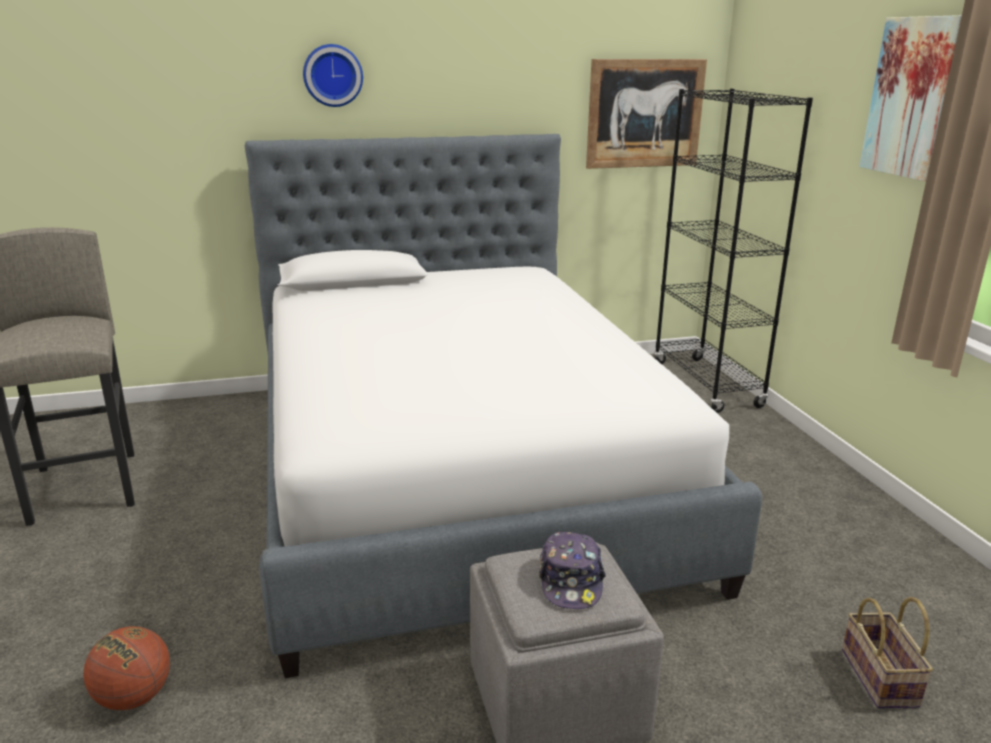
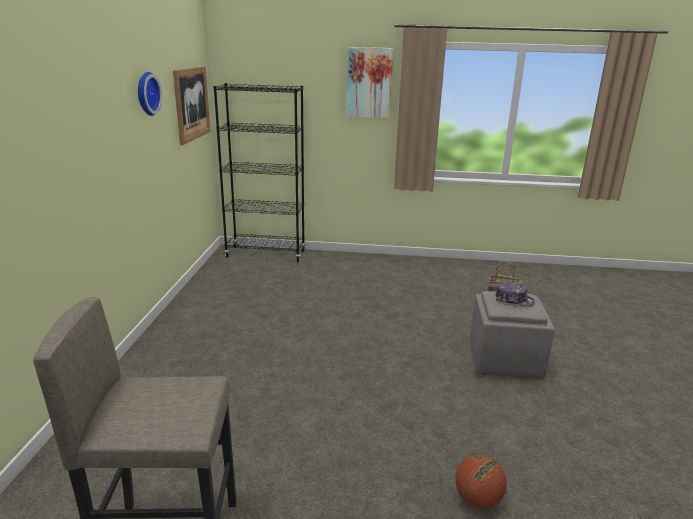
camera: 70 degrees left, 0 degrees up
(332, 75) = (73, 100): wall clock -> wall clock (146, 93)
(457, 472) = (300, 345): bed -> none

